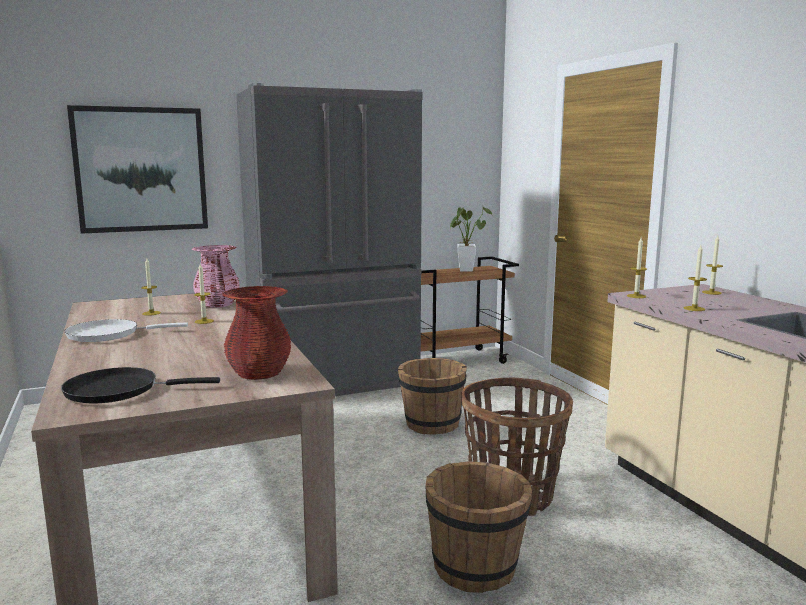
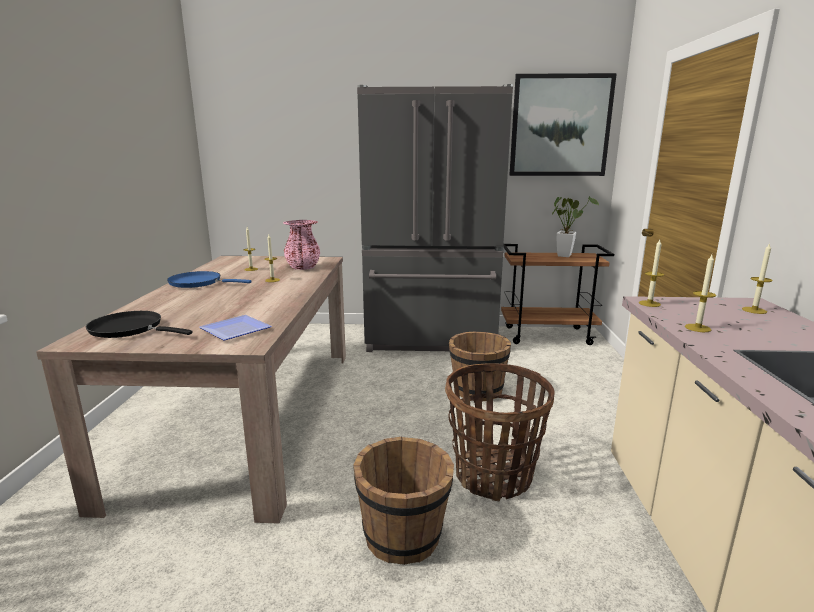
camera: 25 degrees right, 5 degrees up
(108, 334) = (199, 283): white frying pan -> blue frying pan
(141, 170) = (296, 158): picture -> picture (560, 126)
(259, 374) = (235, 331): red vase -> plate

